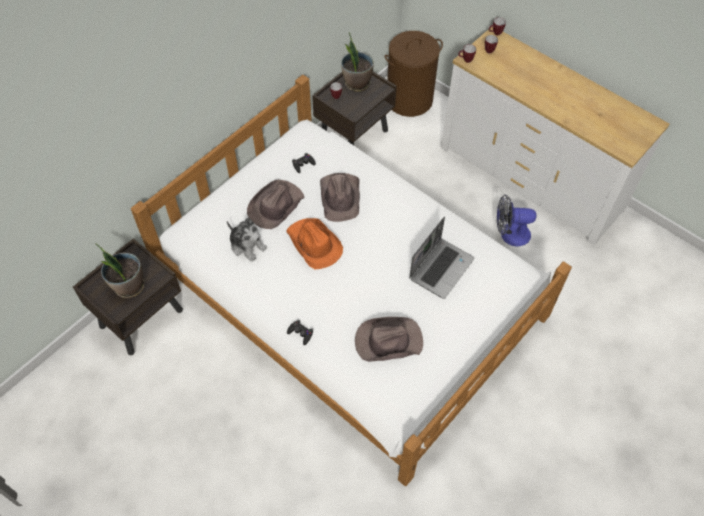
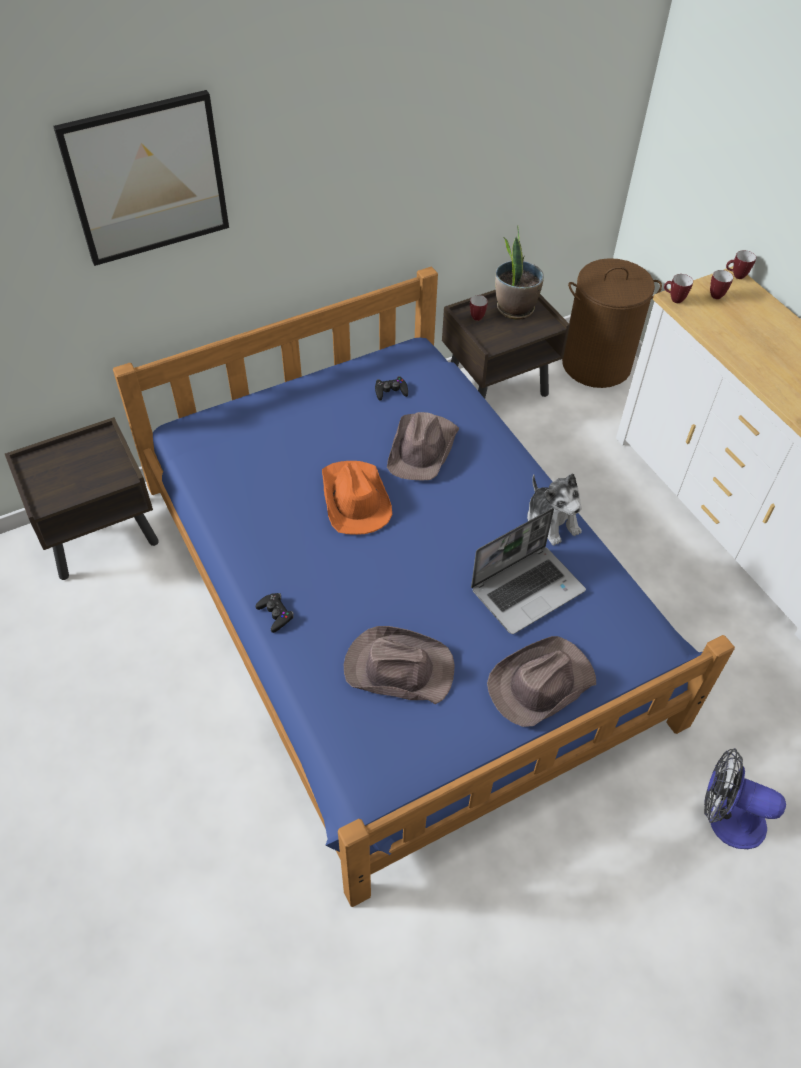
camera: 20 degrees right, 5 degrees down
(129, 286) = (76, 475): potted plant -> none
(138, 86) = (147, 179): none -> picture
(247, 245) = (261, 473): plush toy -> plush toy (552, 521)
(275, 206) = (325, 433): brown hat -> brown hat (540, 684)
(351, 294) = (398, 597): white bed -> blue bed
(509, 234) = (673, 586): fan -> fan (726, 818)

